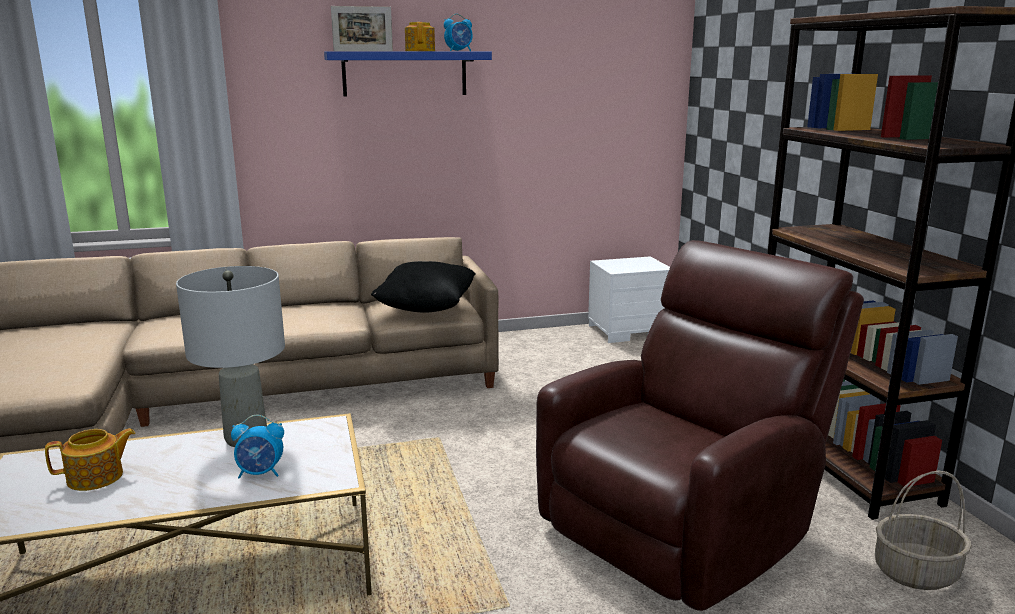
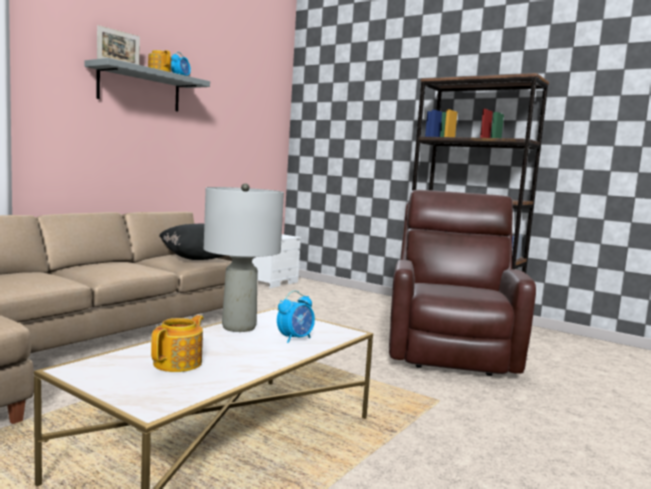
camera: 40 degrees left, 10 degrees down
(405, 73) = (140, 89): blue shelf -> grey shelf
(915, 573) = (549, 346): basket -> none

